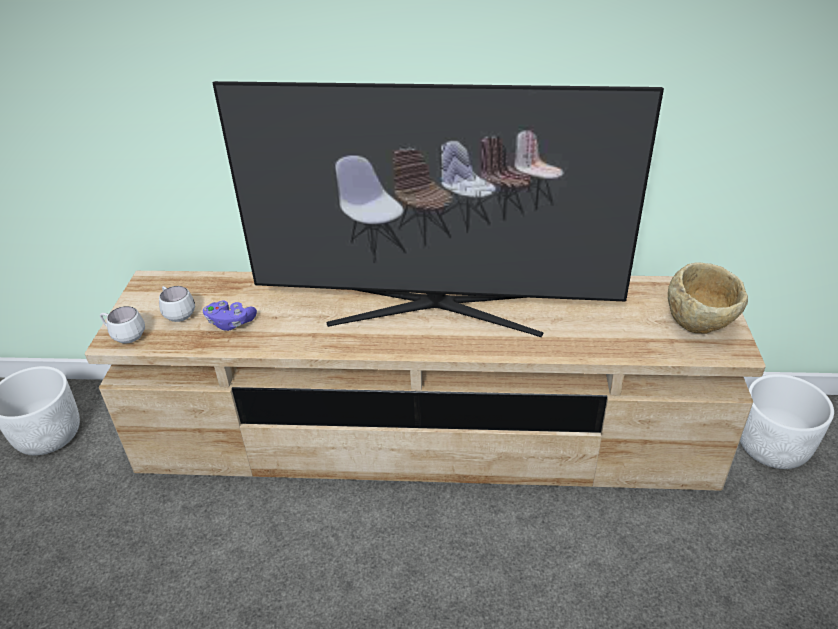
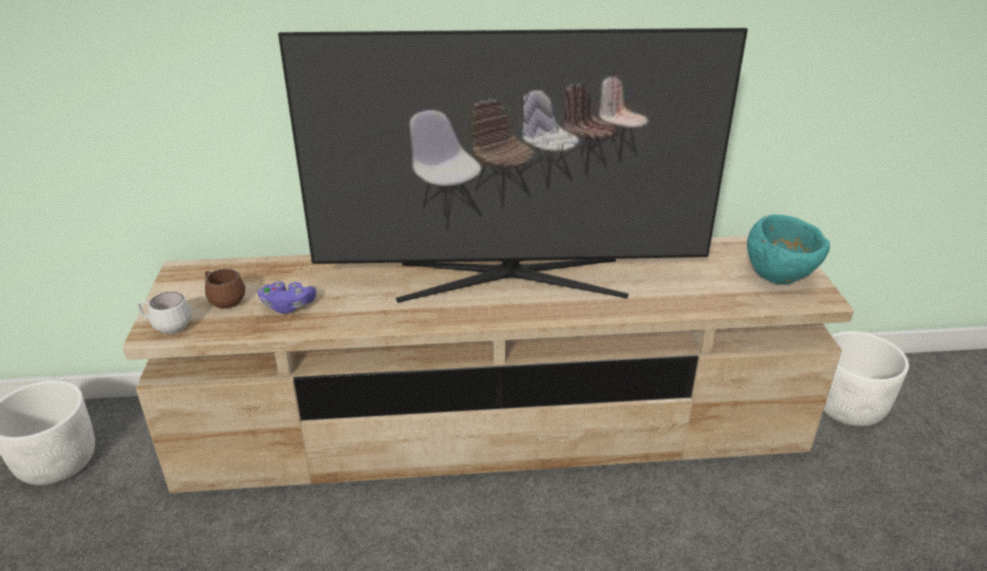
camera: 10 degrees left, 5 degrees down
(177, 313) = (224, 300): white mug -> brown mug
(700, 323) = (781, 276): beige bowl -> turquoise bowl

